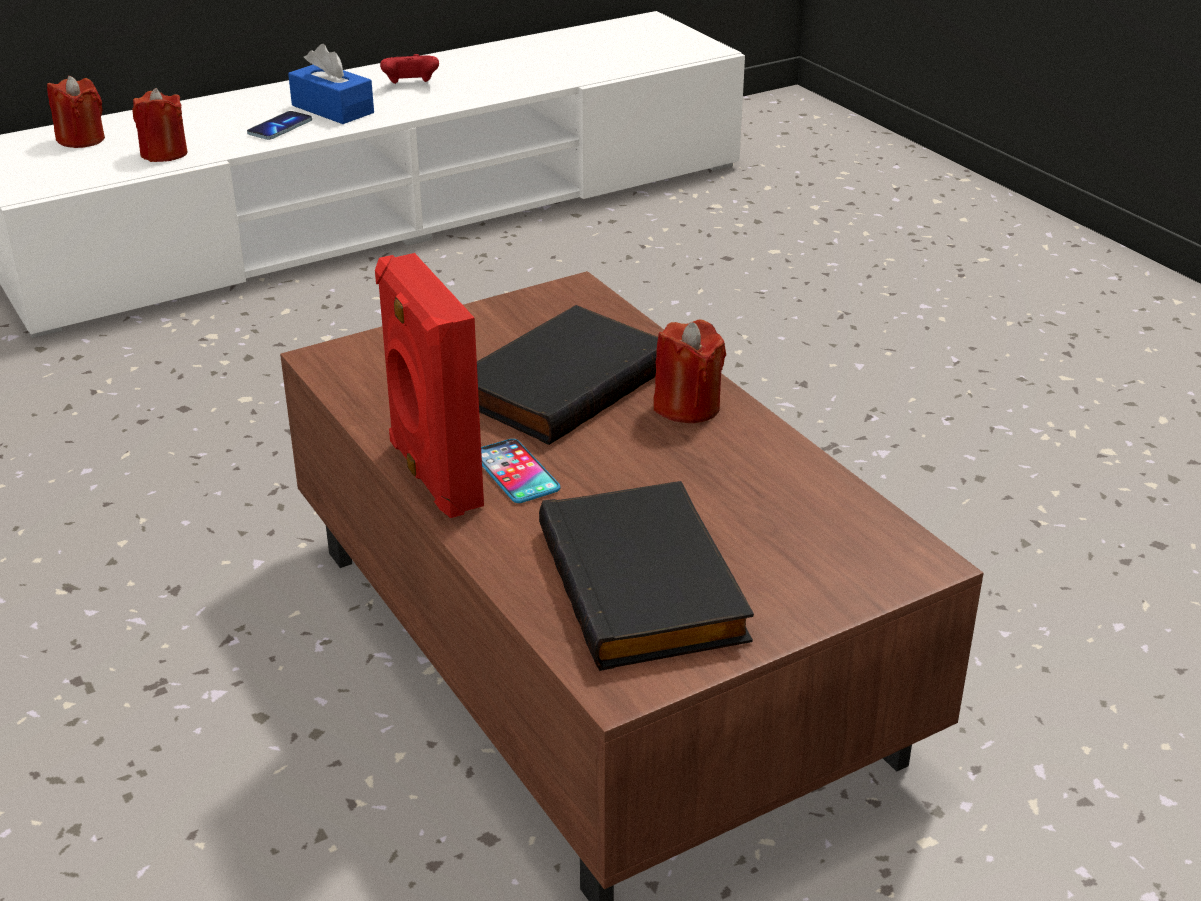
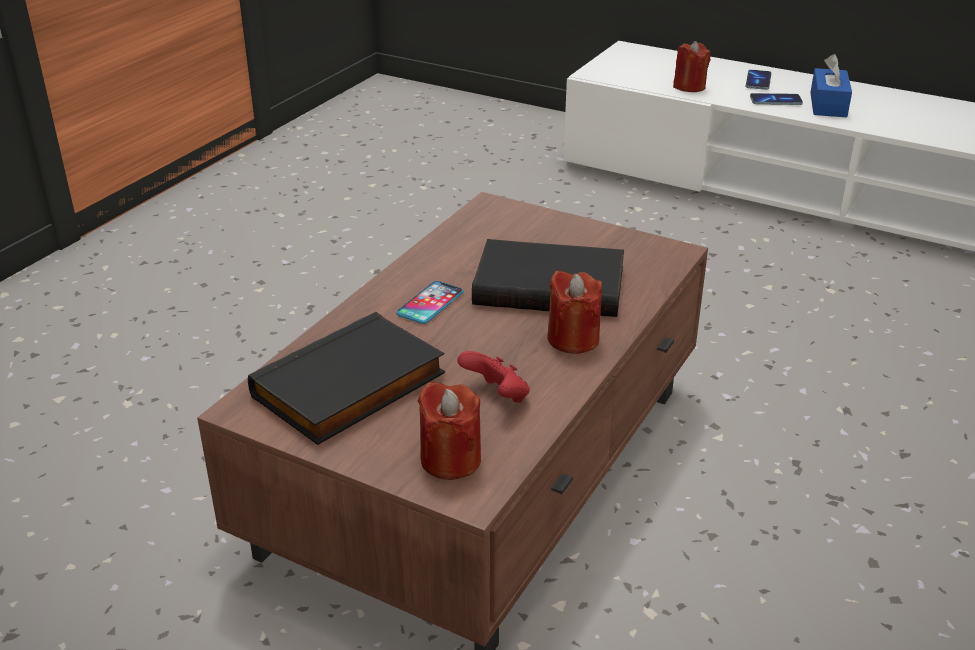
camera: 60 degrees right, 0 degrees up
(81, 139) = (669, 63): red candle -> red candle (450, 460)
(219, 117) = (758, 81): none -> phone
(410, 85) = (907, 113): red game controller -> red game controller (497, 396)
(432, 475) = (401, 279): red speaker -> none

